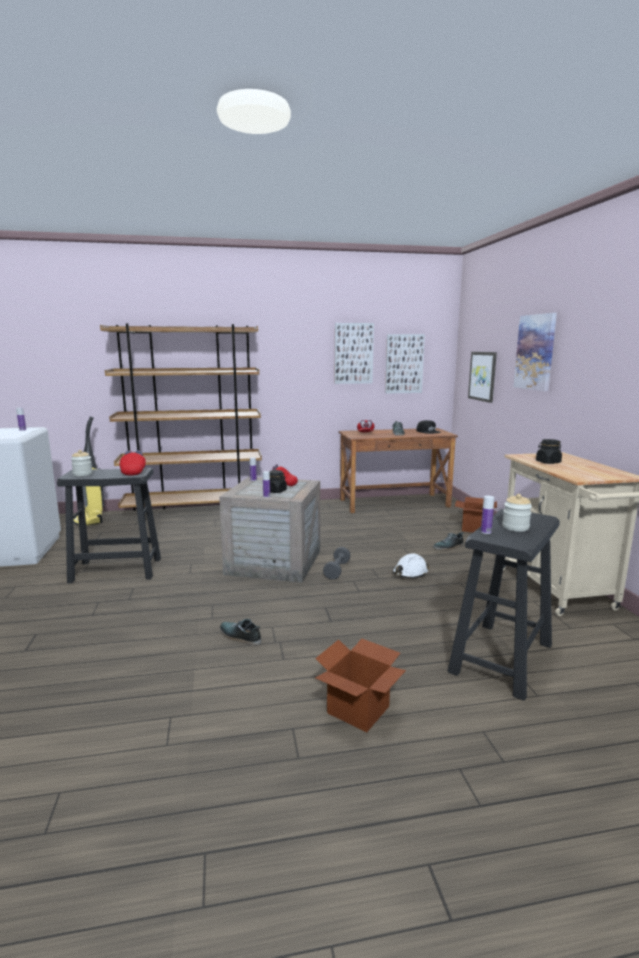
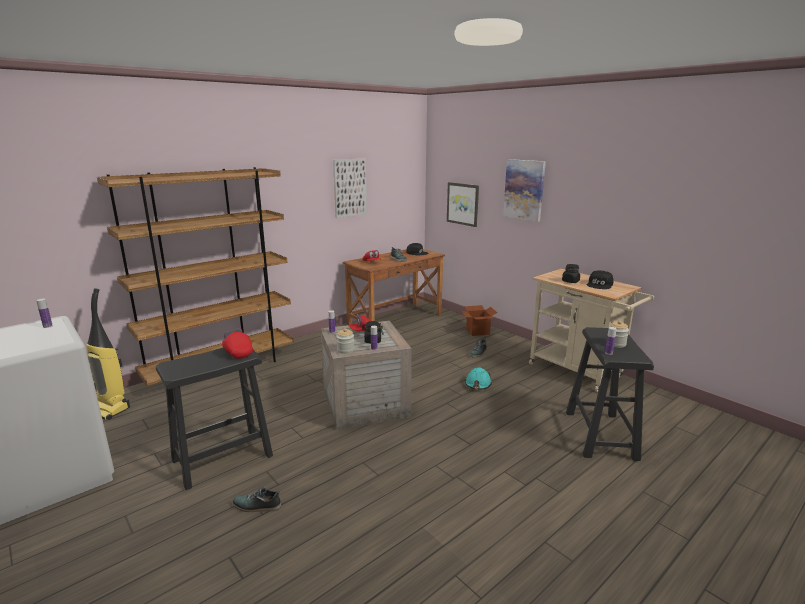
camera: 30 degrees left, 5 degrees up
(82, 474) = (184, 368): jar -> jar (345, 350)
(239, 637) = (422, 484): shoe -> shoe (257, 506)
(337, 570) = (424, 397): grey dumbbell -> none
(358, 710) = (566, 508): cardboard box -> none
(404, 364) = (389, 194): picture -> none
(410, 573) = (478, 384): white hard hat -> turquoise hard hat
(585, 469) = (600, 285): none -> black cap

